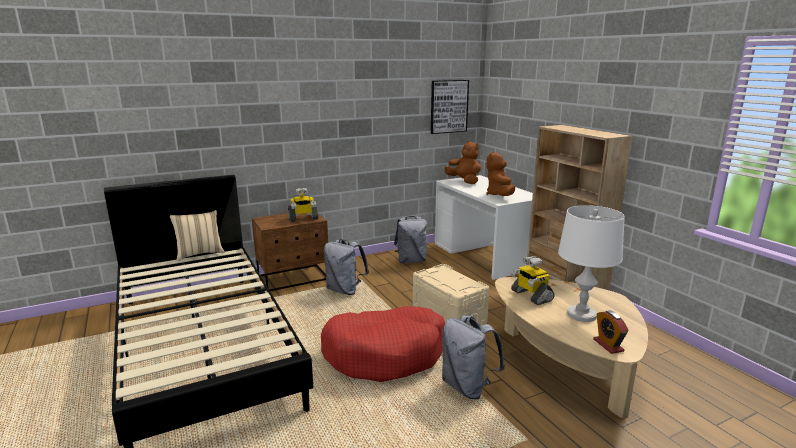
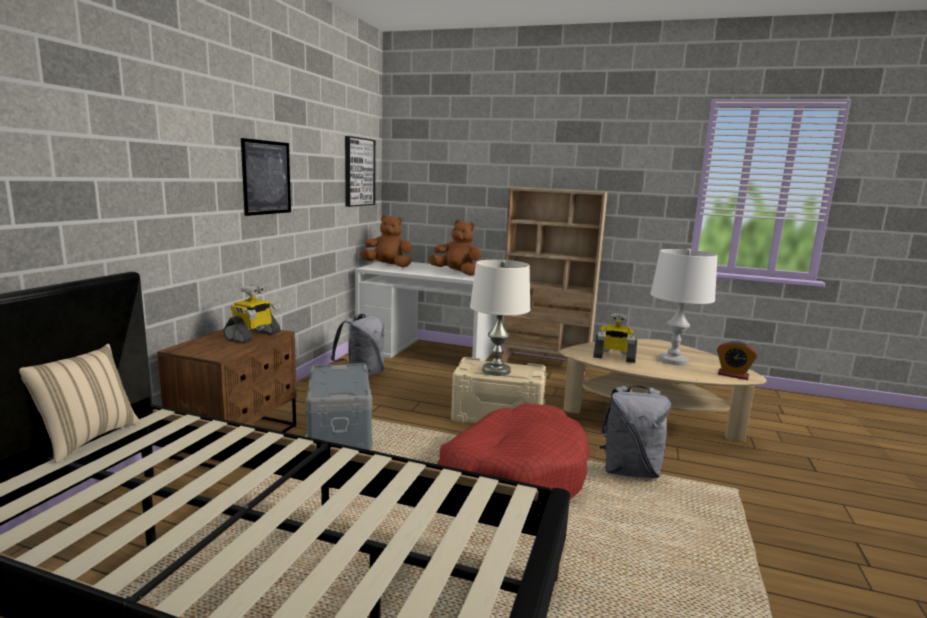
camera: 45 degrees left, 5 degrees down
(344, 117) = (266, 177): none -> picture
(345, 290) = (340, 430): grey backpack -> grey storage box
(446, 279) = (496, 370): none -> white table lamp
(500, 195) = (457, 273): brown plush toy -> brown plush toy turned 150 degrees clockwise

